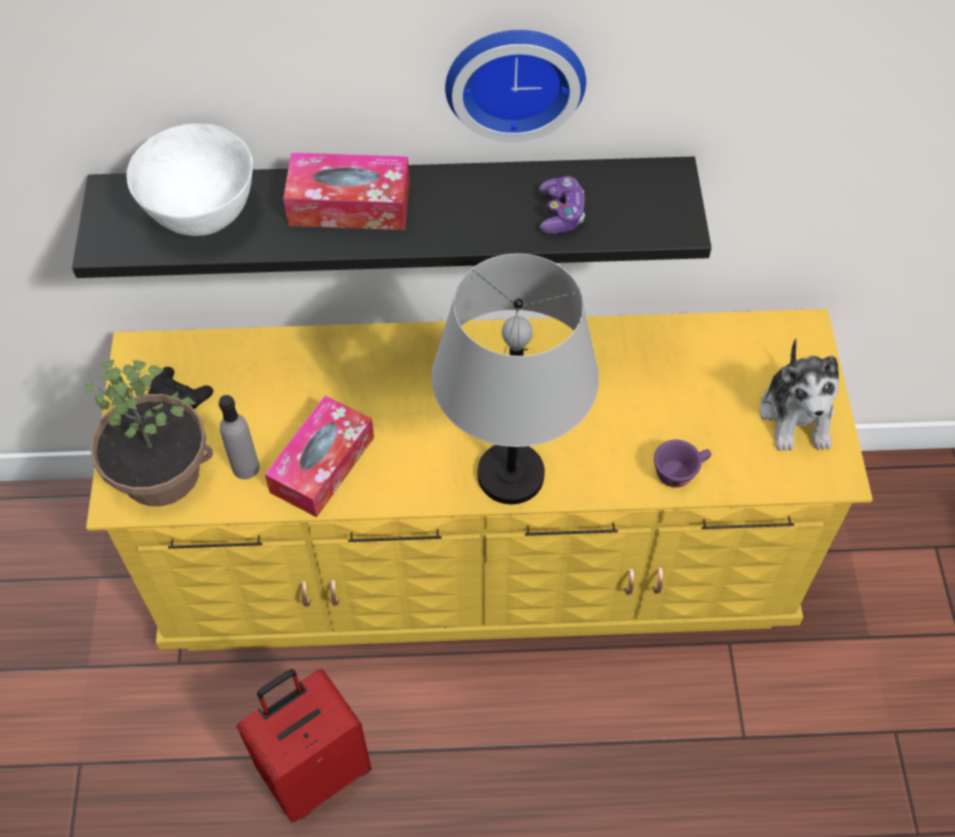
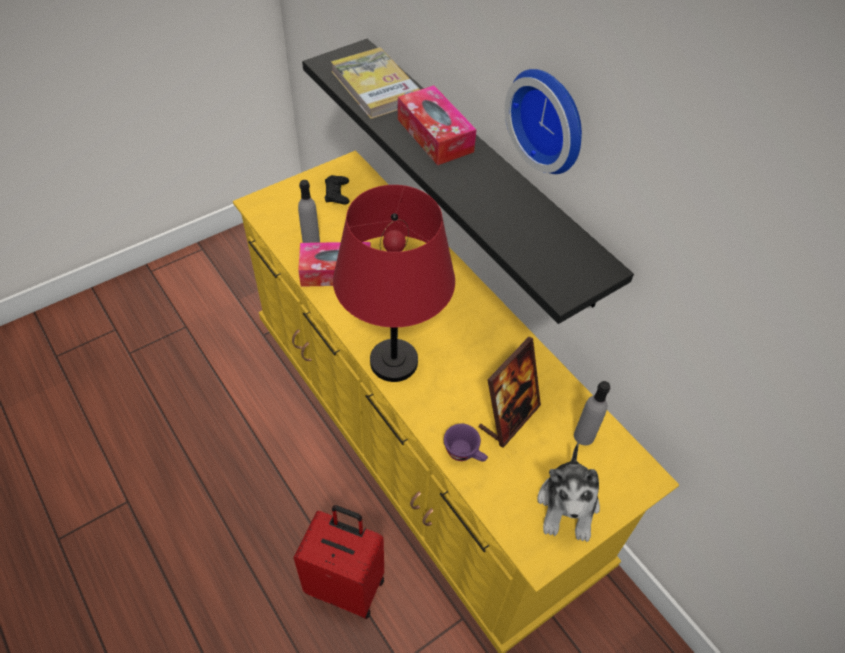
camera: 55 degrees right, 5 degrees down
(160, 474) = (283, 211): potted plant -> none
(203, 215) = (375, 86): white bowl -> book
(316, 771) = (238, 430): red suitcase -> red suitcase (346, 585)
(510, 474) = (394, 361): grey table lamp -> red table lamp
(561, 213) = (515, 227): game controller -> none
(660, 405) = (509, 417): none -> picture frame
(726, 352) = (584, 436): none -> grey bottle
(796, 415) = (568, 505): plush toy -> plush toy turned 45 degrees counterclockwise

